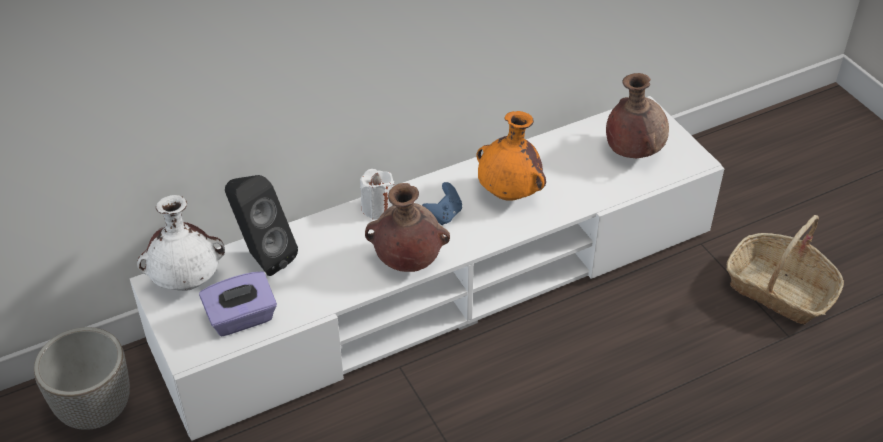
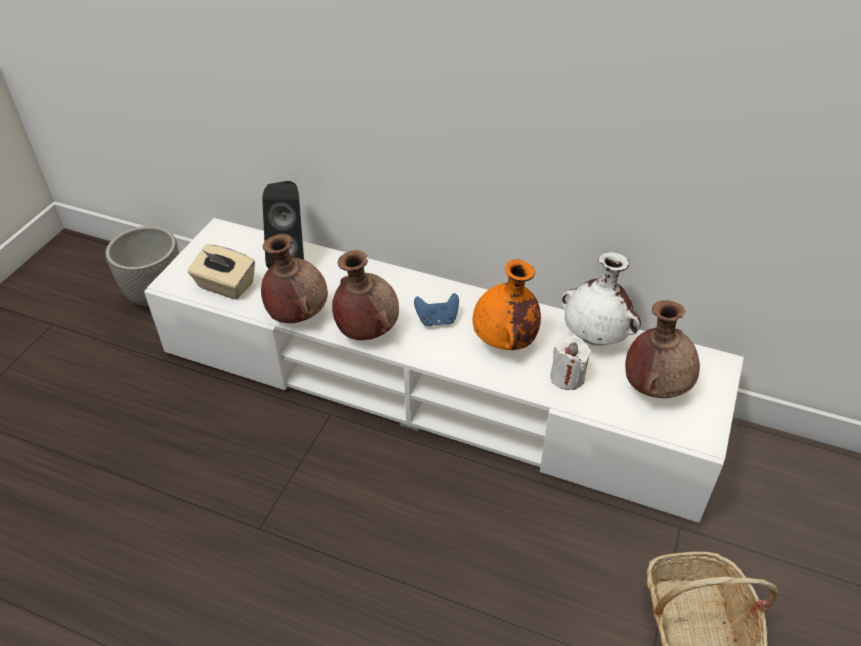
camera: 50 degrees right, 0 degrees up
(188, 282) = (235, 242): white vase -> white vase (595, 338)
(242, 318) = (225, 286): purple tissue box -> beige tissue box
(337, 291) = (297, 314): none -> brown vase
(377, 208) = (403, 282): white candle -> white candle (567, 377)

